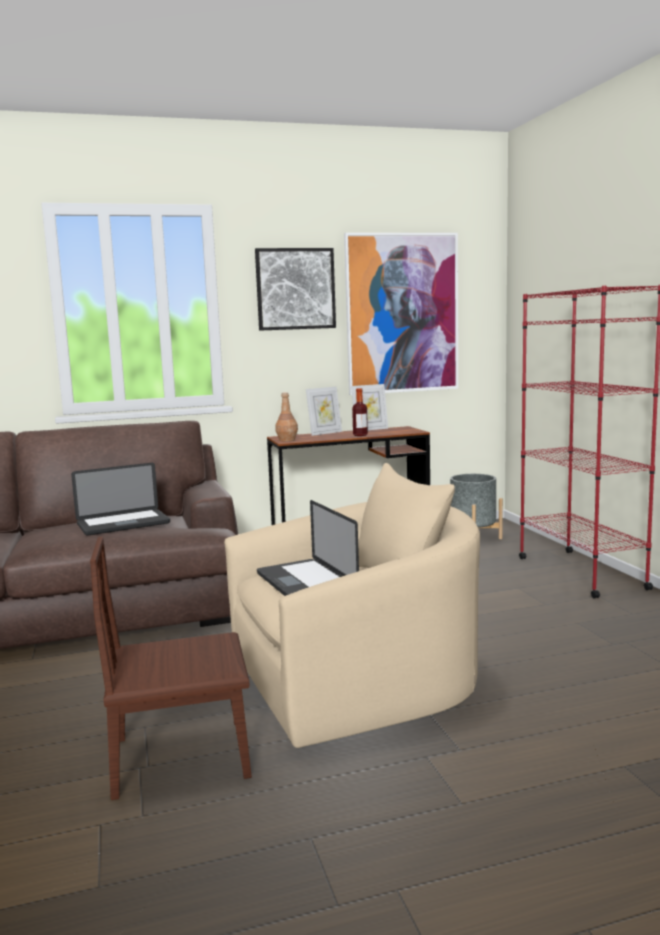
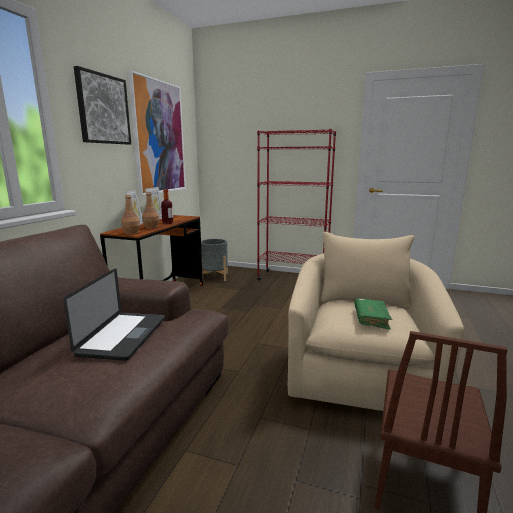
camera: 55 degrees left, 5 degrees up
(306, 583) = (371, 318): laptop -> green book
(326, 437) = (151, 227): none -> brown bottle

